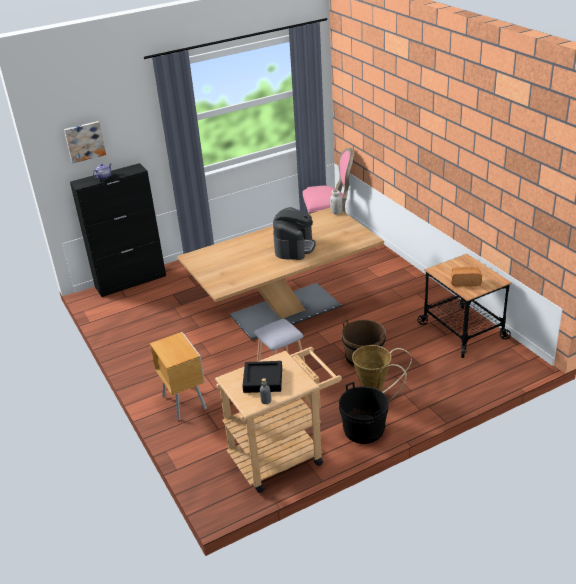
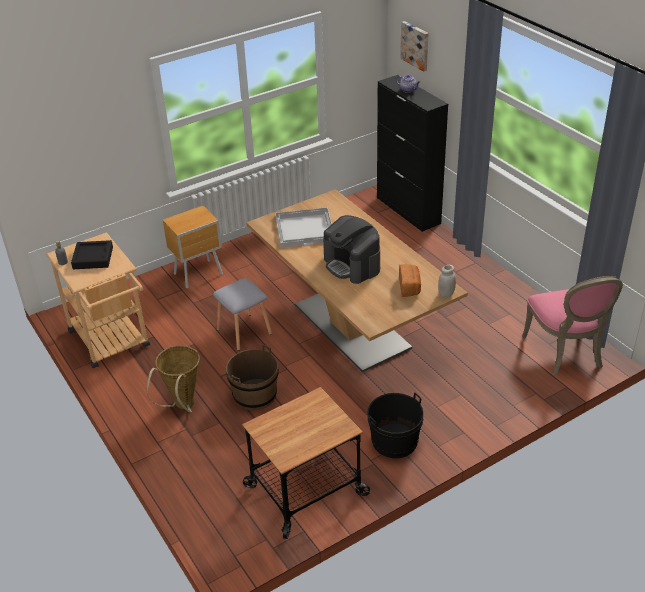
camera: 85 degrees right, 5 degrees up
(236, 268) = (305, 228): none -> white tray
(294, 247) = (352, 265): coffee machine -> coffee machine turned 45 degrees clockwise
(364, 430) = (134, 397): black bucket -> black bucket (394, 441)
(465, 282) = (285, 424): bread -> bread (409, 287)

